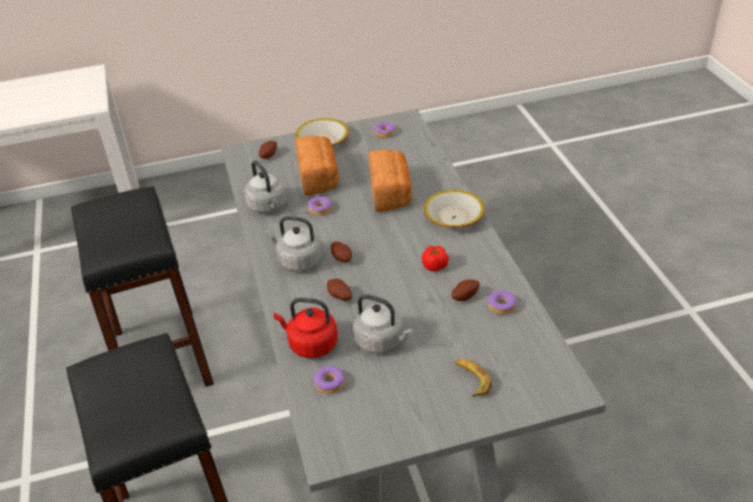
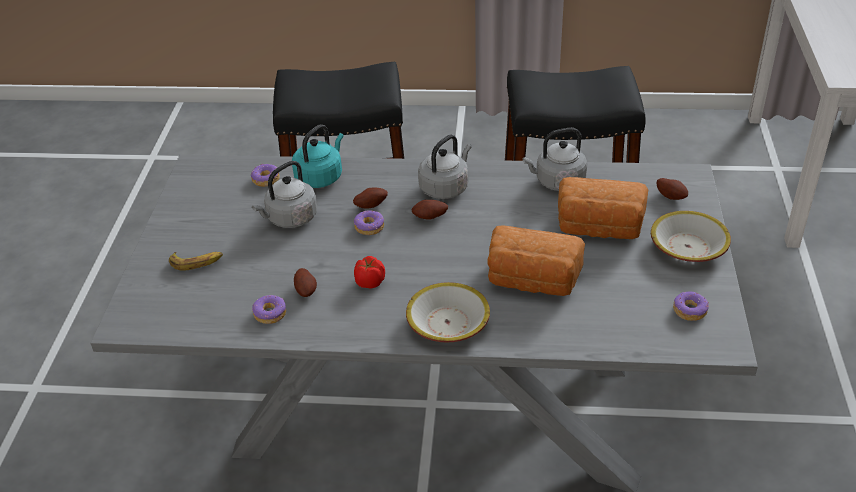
camera: 110 degrees right, 0 degrees up
(310, 344) = (320, 177): red kettle -> turquoise kettle
(319, 209) = (530, 217): donut -> donut (369, 227)

